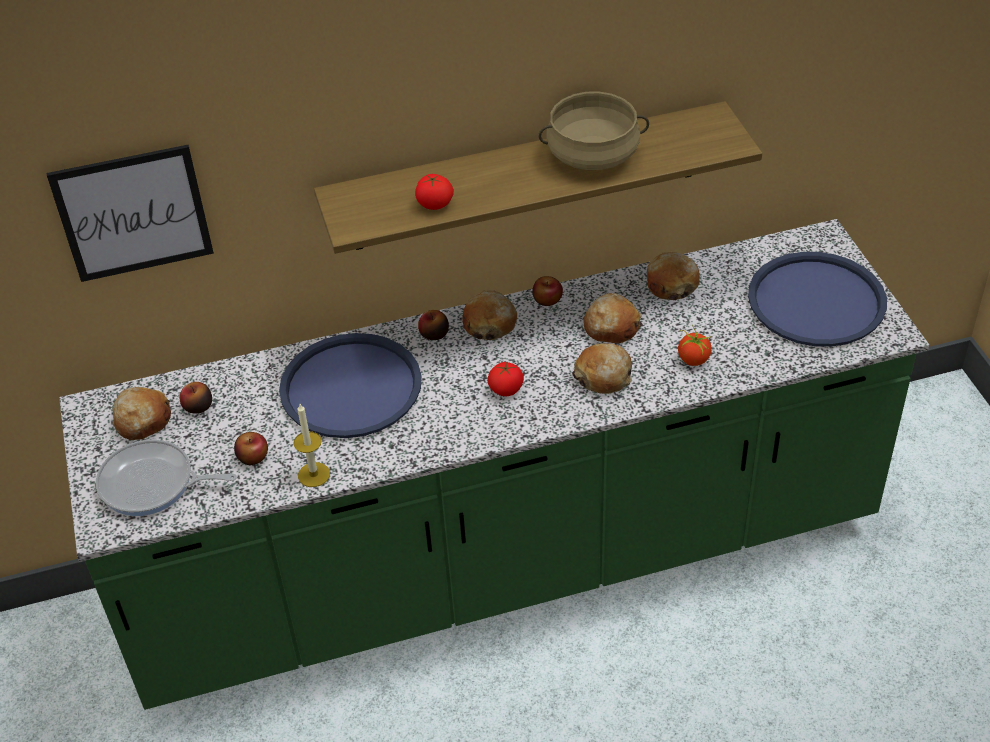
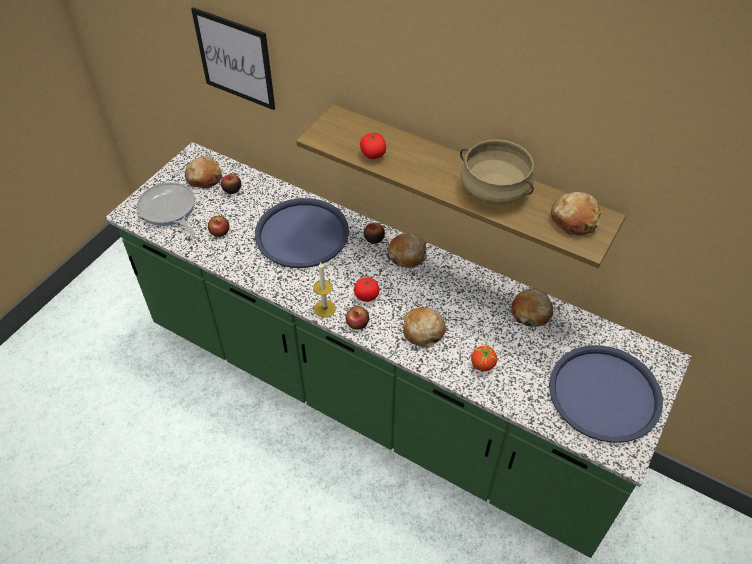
camera: 45 degrees right, 5 degrees up
(314, 474) = (230, 262): candle -> candle (324, 308)
(547, 299) = (452, 266): apple -> apple (357, 323)
(611, 326) = (465, 308): bread -> bread (574, 220)

